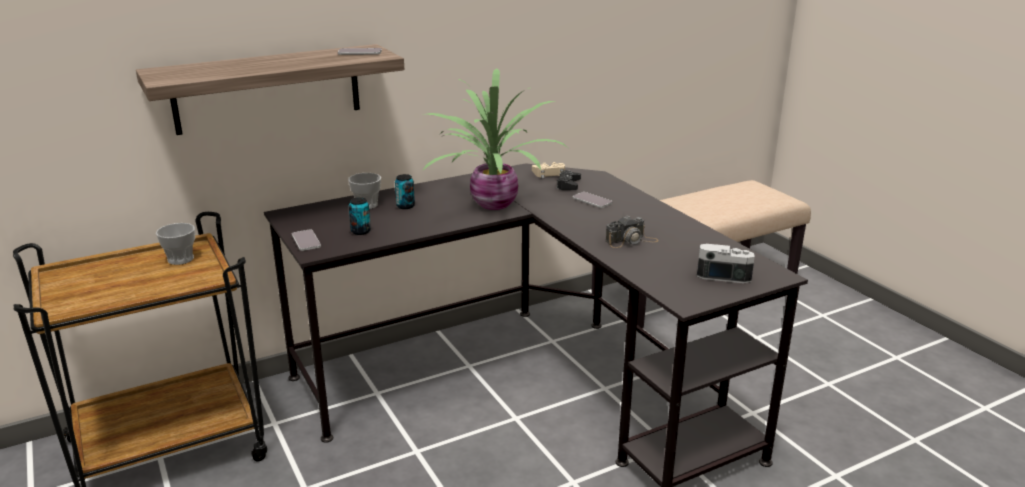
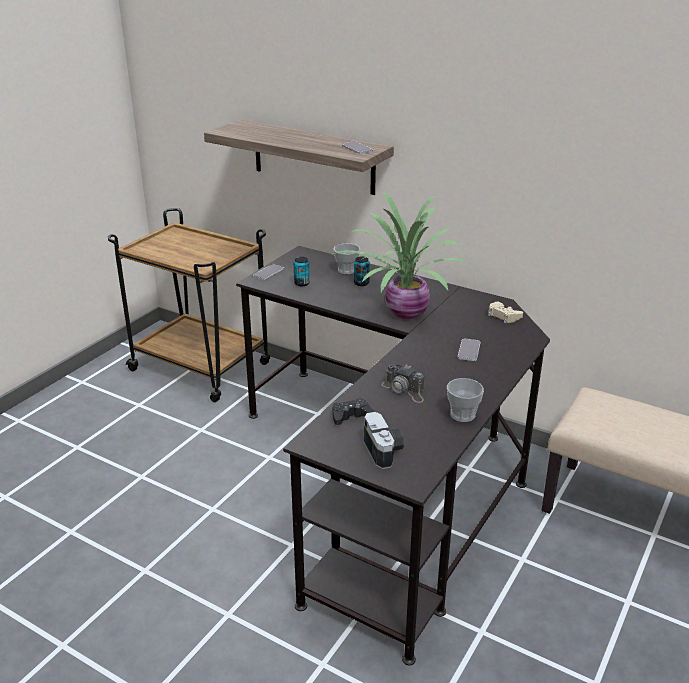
camera: 60 degrees right, 5 degrees up
(180, 259) = (222, 251): cup -> cup (462, 415)
(568, 185) = (489, 331): black game controller -> black game controller (351, 416)

